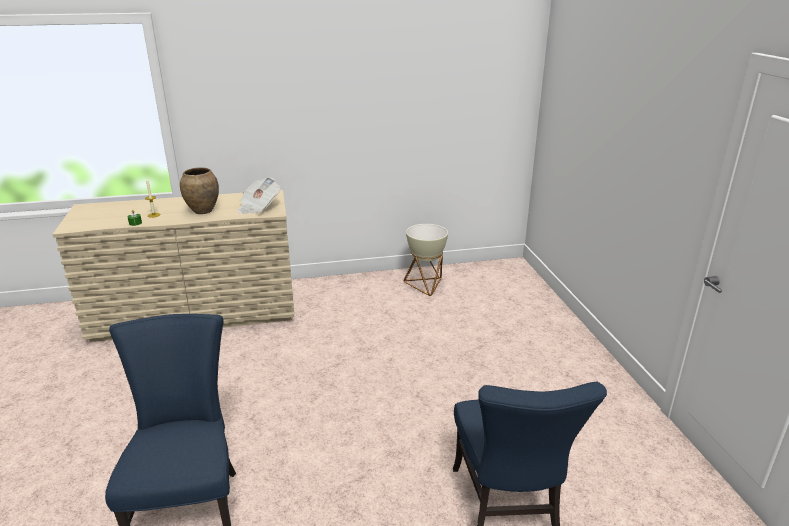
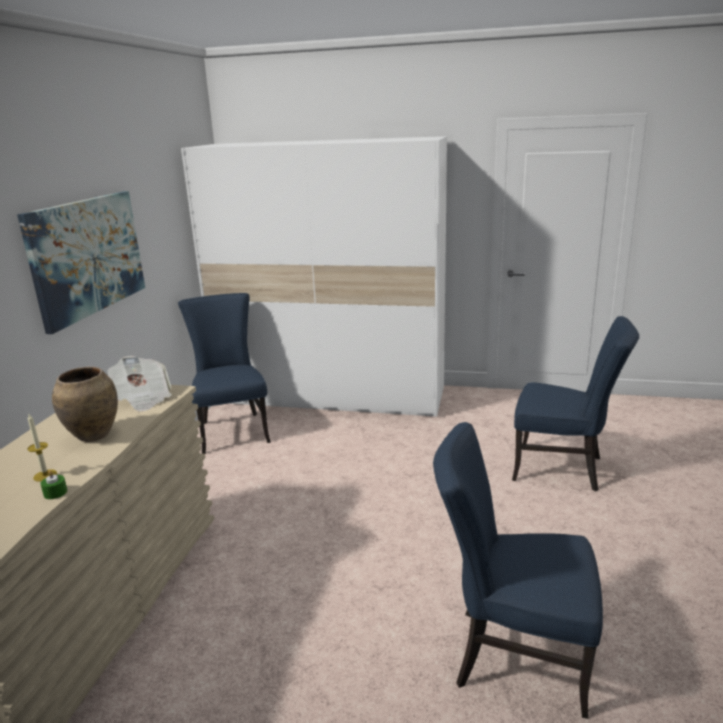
camera: 65 degrees left, 5 degrees down
(318, 104) = (87, 256): none -> picture
(425, 285) = (232, 430): planter -> blue chair
(530, 311) = (332, 395): none -> white wardrobe

